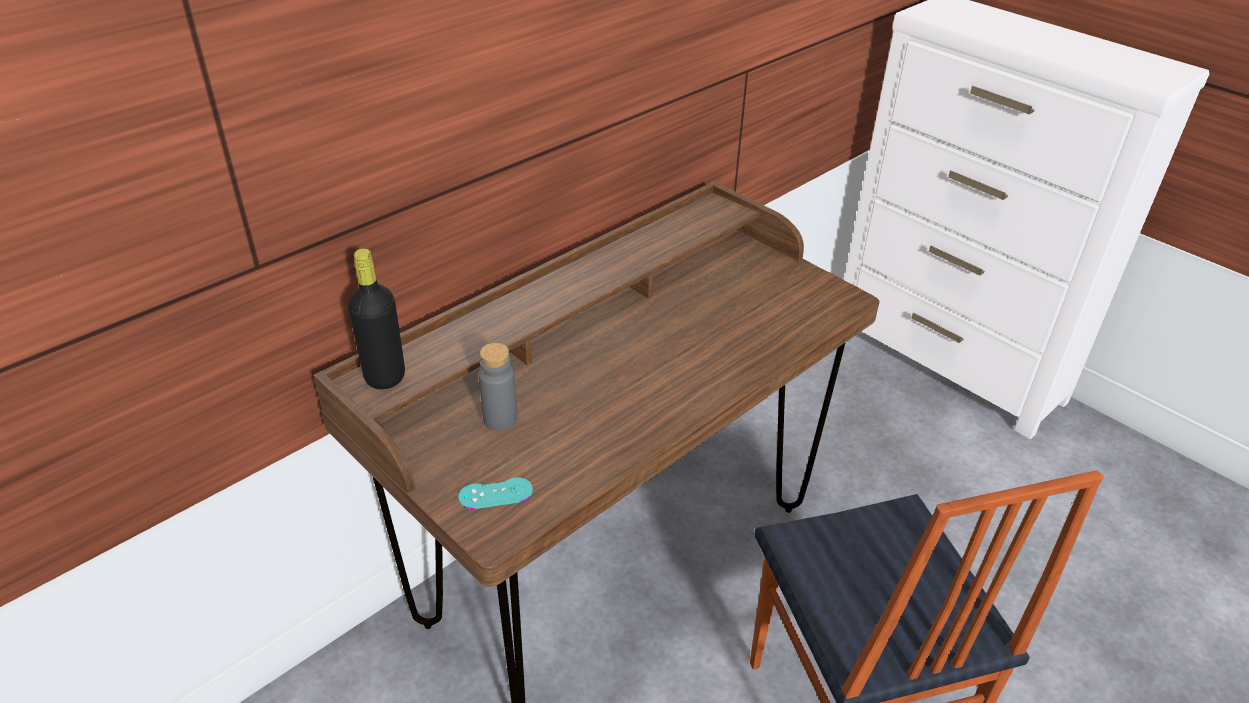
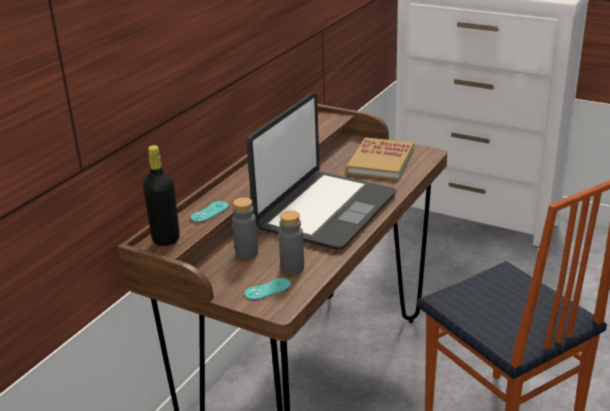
camera: 15 degrees left, 10 degrees down
(468, 343) = (210, 212): none -> turquoise game controller
(549, 463) = (292, 268): none -> grey bottle
(646, 369) = (325, 211): none -> laptop
(770, 298) = (380, 161): none -> book

